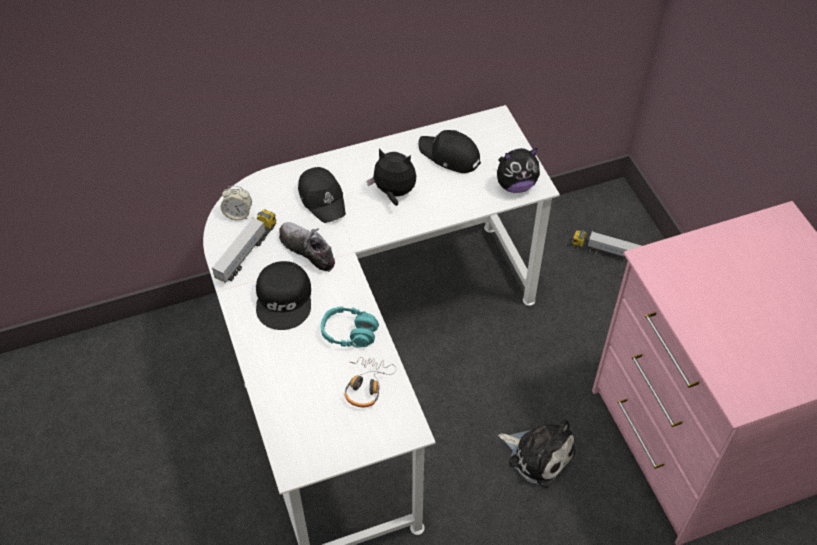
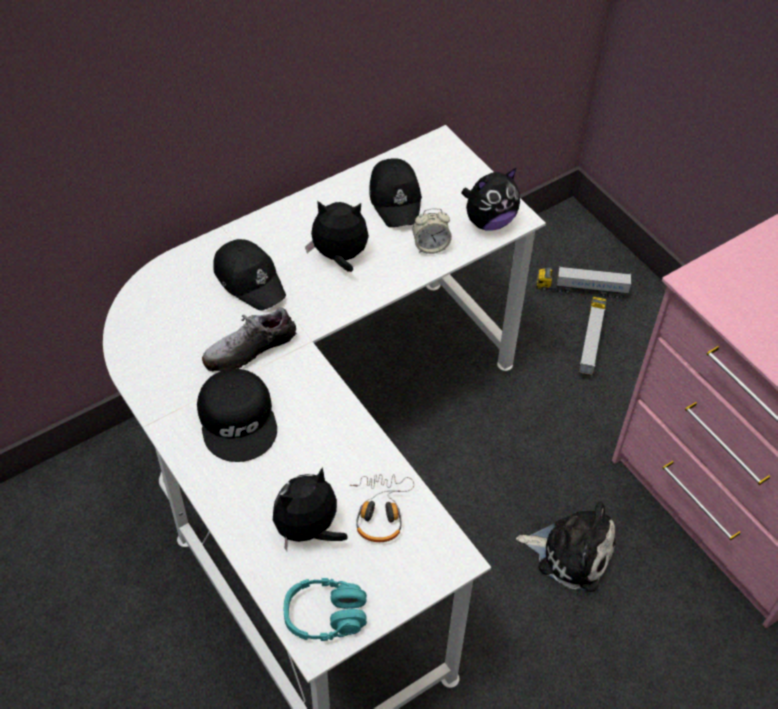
camera: 15 degrees left, 0 degrees up
(238, 214) = (143, 319): alarm clock -> alarm clock (430, 246)
(247, 252) = (169, 367): toy truck -> toy truck (590, 342)
(307, 250) = (249, 349): shoe -> shoe turned 60 degrees counterclockwise
(311, 388) = (308, 530): none -> plush toy
(349, 333) = (337, 447): turquoise headphones -> turquoise headphones (325, 615)
(449, 156) = (396, 199): black cap -> black cap turned 120 degrees counterclockwise

